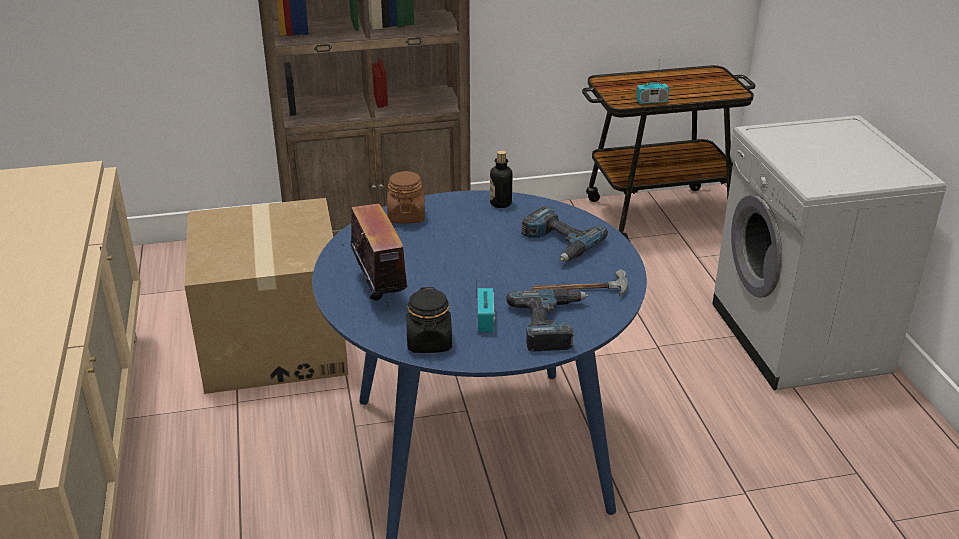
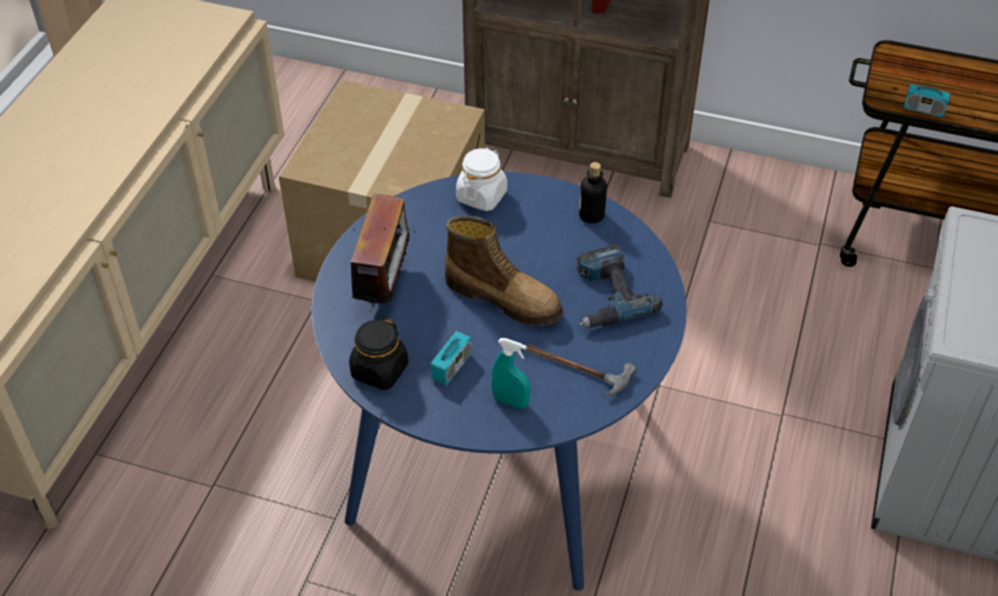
camera: 30 degrees right, 15 degrees up
(406, 216) = (481, 196): brown jar -> white jar
(484, 267) = (504, 298): none -> boot
(552, 324) = (510, 401): power drill -> turquoise spray bottle

